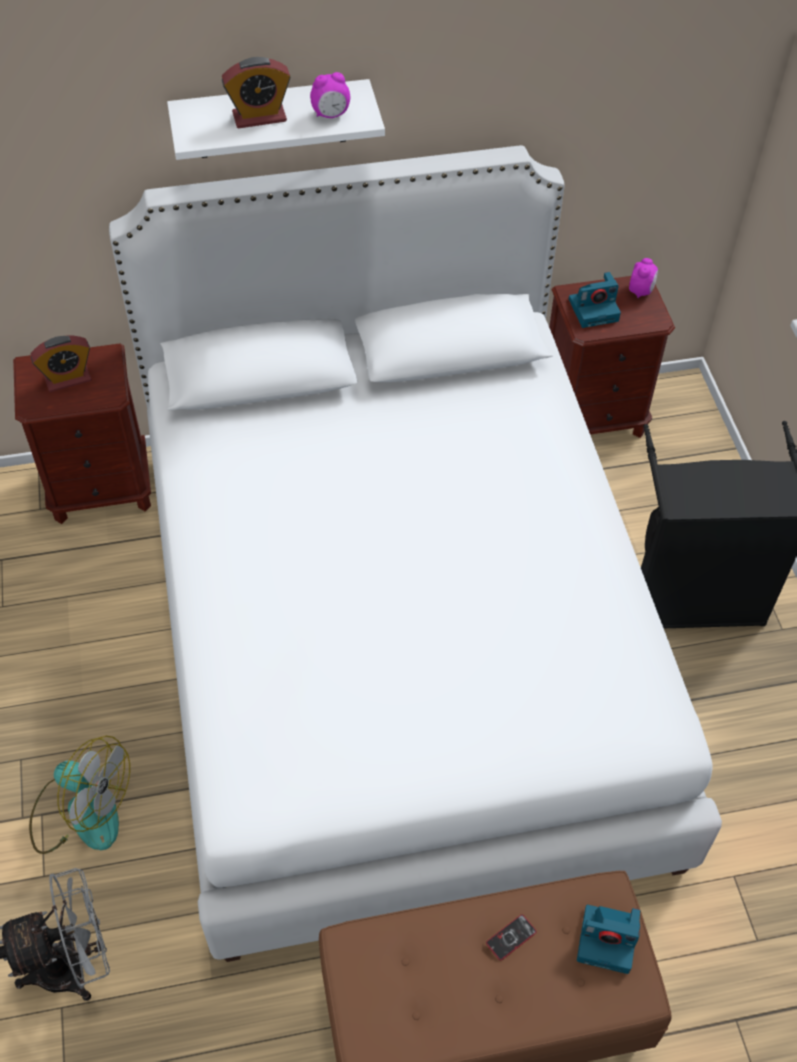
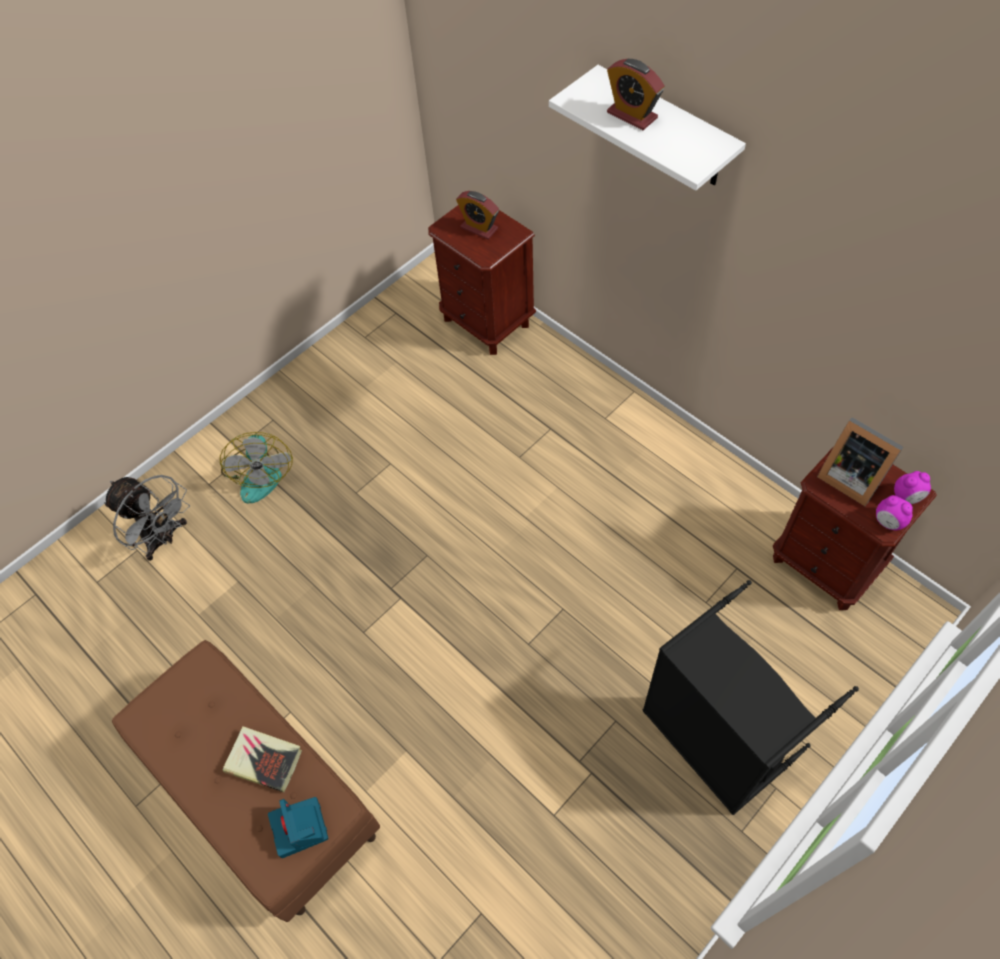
camera: 60 degrees right, 5 degrees up
(331, 115) = (677, 148): alarm clock -> alarm clock (888, 522)
(395, 640) = (507, 560): white bed -> none
(511, 937) = (264, 760): phone -> book
(594, 309) = (849, 476): camera -> picture frame

